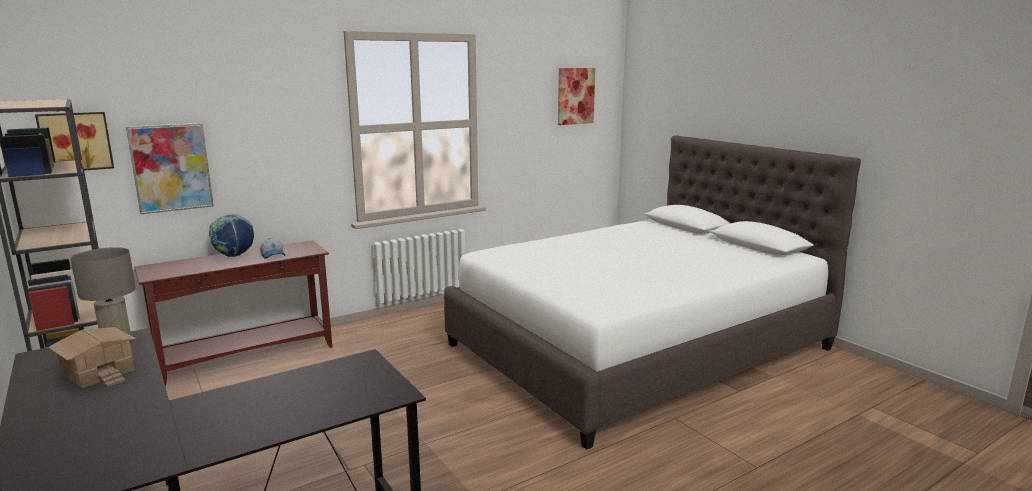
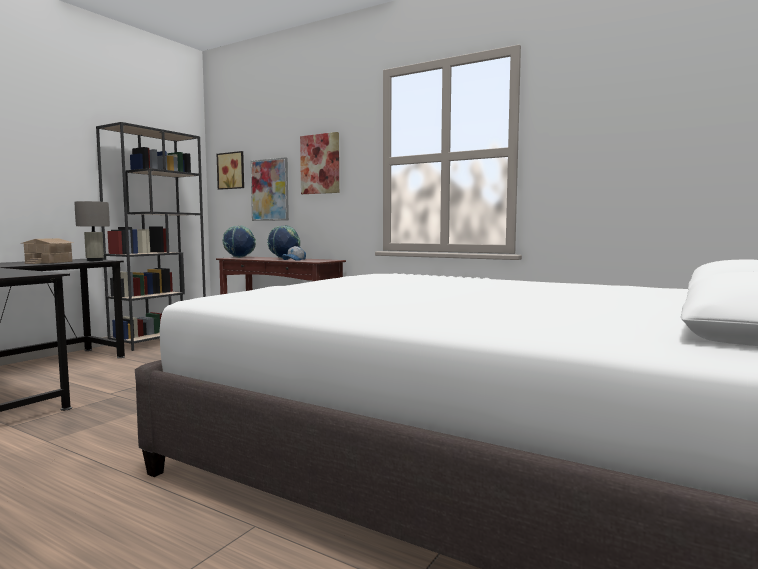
camera: 65 degrees right, 10 degrees down
(164, 271) = (239, 257): none -> globe
(575, 96) = (696, 104): picture -> picture (320, 164)

